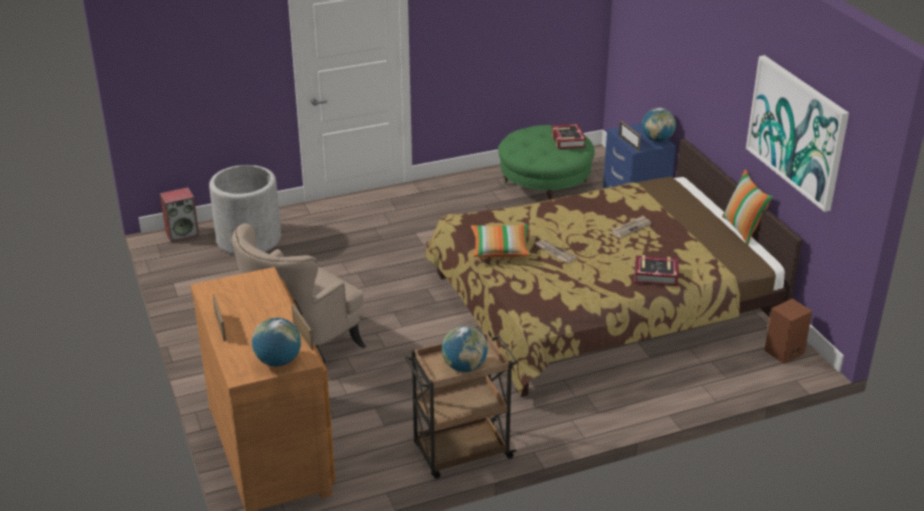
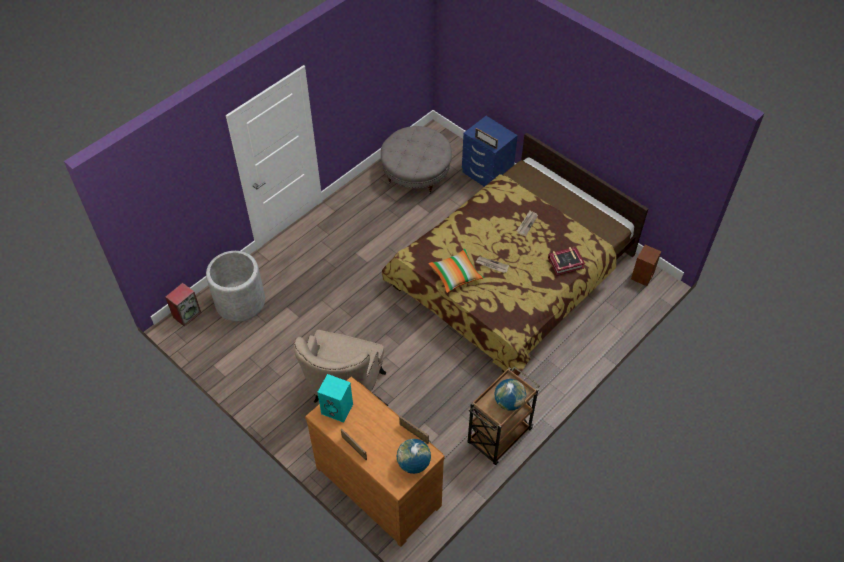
camera: 25 degrees left, 20 degrees up
(233, 289) = (338, 409): none -> turquoise speaker
(545, 183) = (416, 173): green ottoman -> grey ottoman
(567, 140) = (429, 141): book -> none
(657, 140) = (502, 133): globe -> none
(743, 229) = (593, 197): pillow -> none
(797, 131) = (638, 143): picture -> none

